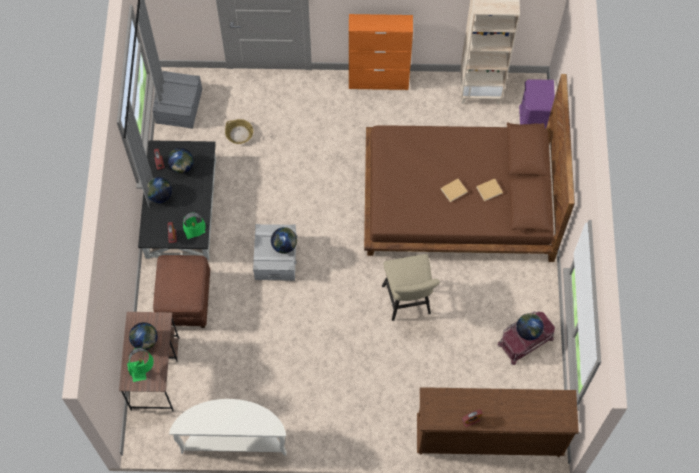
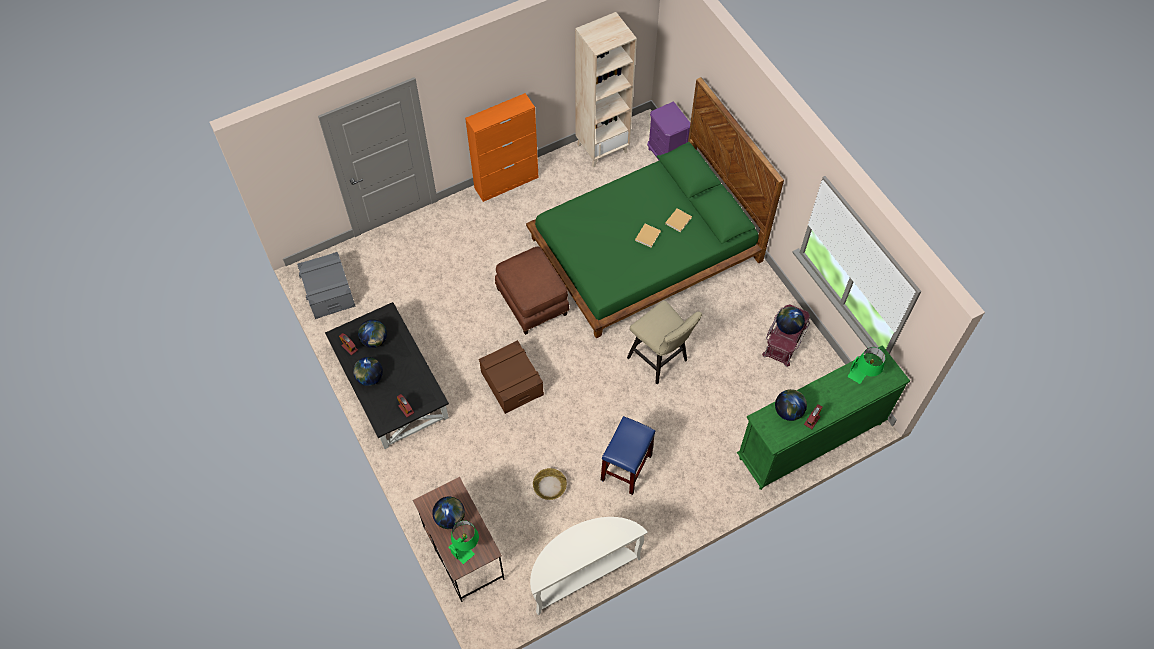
camera: 30 degrees left, 5 degrees down
(185, 299) = (448, 467): brown ottoman -> brown ottoman (533, 301)
(196, 234) = (428, 395): green table lamp -> green table lamp (863, 374)
(239, 134) = (405, 289): basket -> basket (549, 486)
(275, 257) = (512, 383): grey storage box -> brown storage box
(284, 245) = (519, 364): globe -> globe (788, 411)
(322, 376) = (626, 468): none -> blue stool
(458, 199) = (644, 249): brown bed -> green bed
(488, 437) = (810, 441): brown dresser -> green dresser

